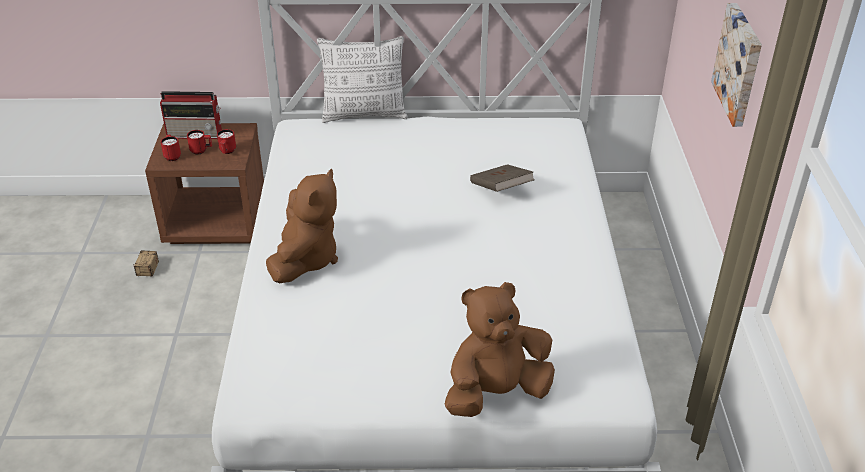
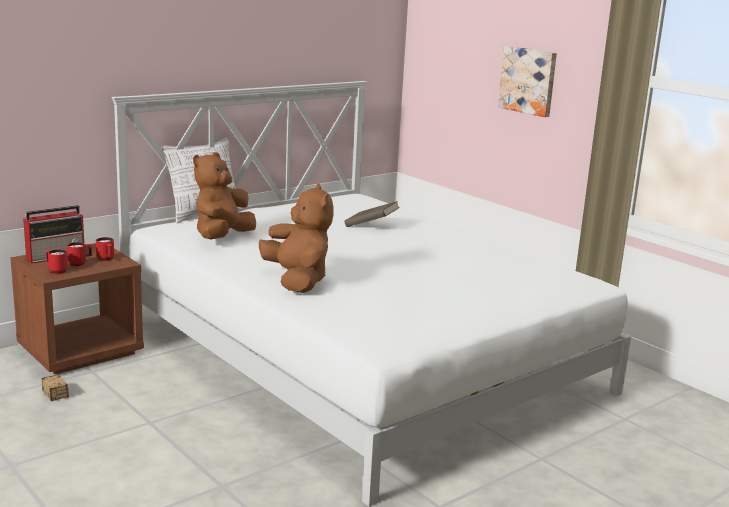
camera: 40 degrees left, 20 degrees down
(496, 393) = (532, 300): brown plush toy -> brown plush toy (222, 237)

